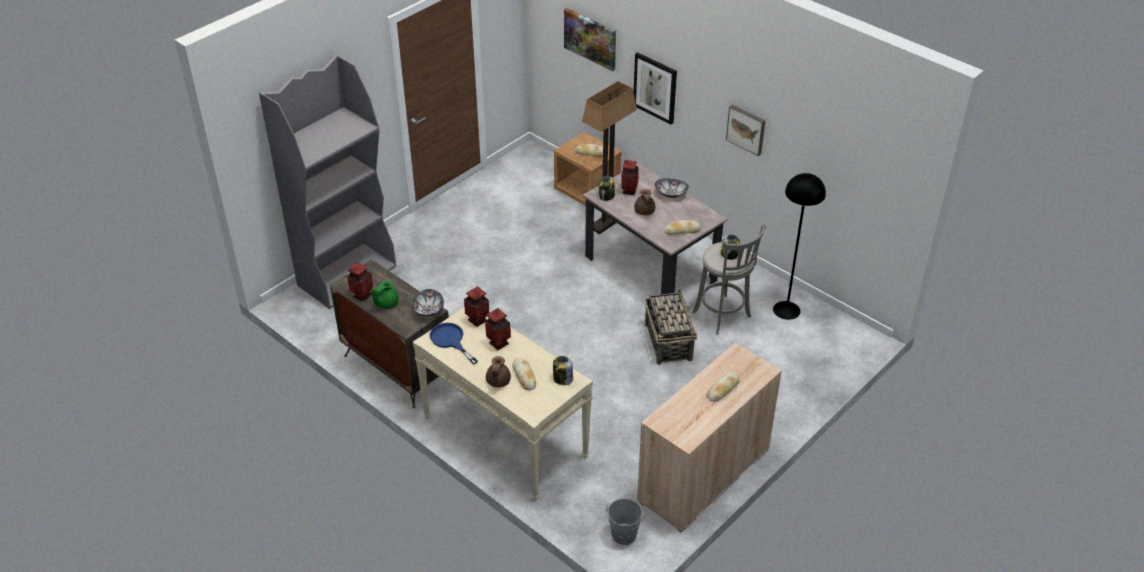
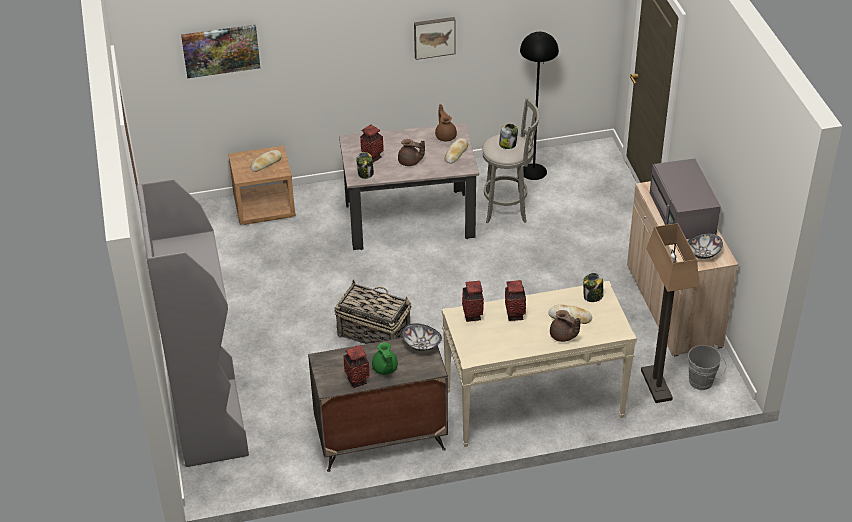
camera: 55 degrees left, 0 degrees up
(450, 340) = (484, 344): blue frying pan -> none
(606, 222) = (321, 216): floor lamp -> floor lamp (655, 384)
(655, 87) = (316, 56): picture -> none
(668, 341) = (508, 253): basket -> basket (373, 333)
(671, 194) = (402, 137): bowl -> bowl (703, 253)
(698, 215) = (445, 136): none -> brown teapot
(723, 389) = (682, 214): bread -> grey microwave

